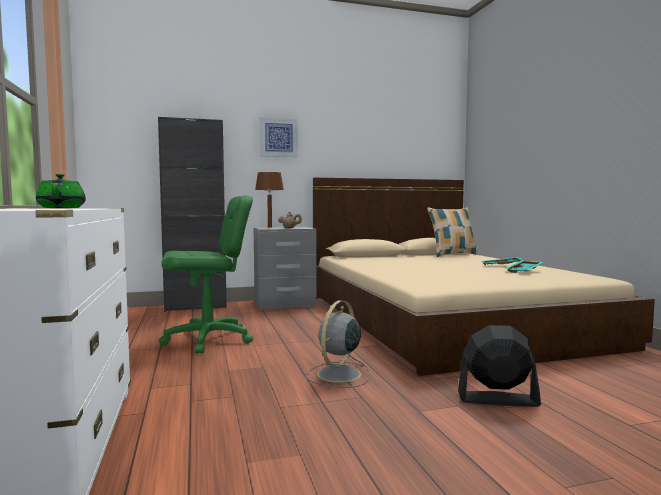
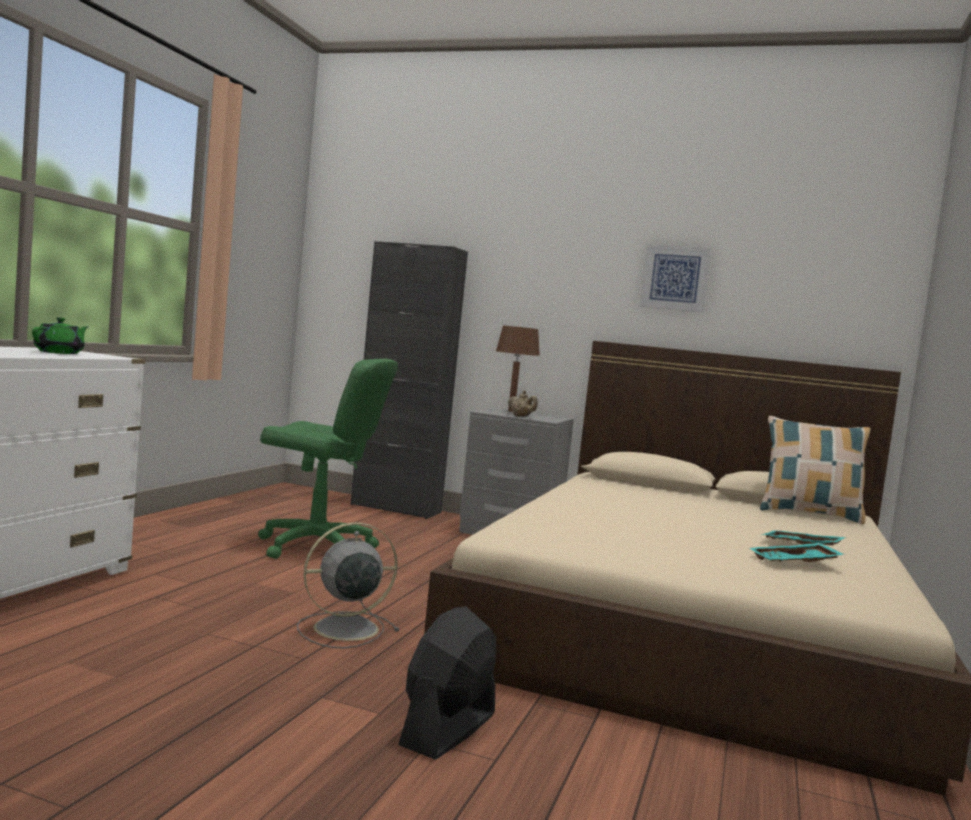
camera: 35 degrees right, 0 degrees up
(278, 137) = (551, 273): picture -> picture (675, 278)
(497, 399) = (448, 730): black fan -> black fan turned 105 degrees counterclockwise

